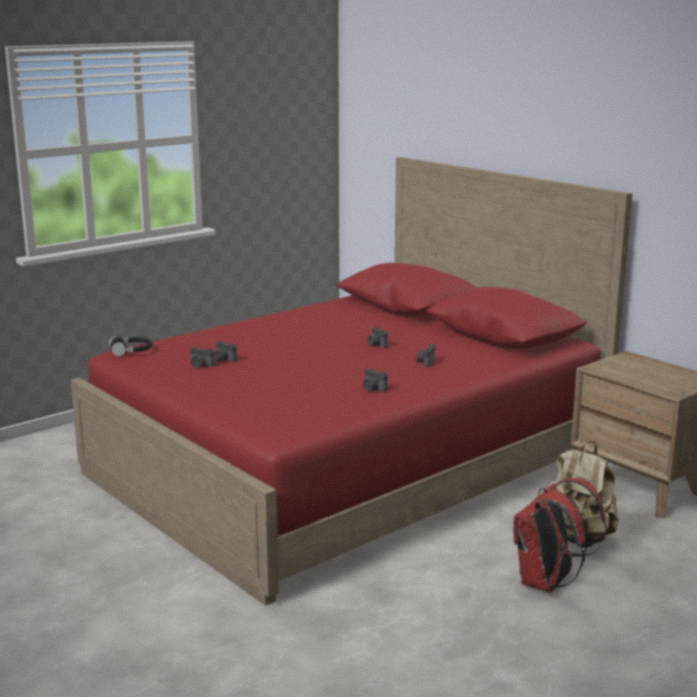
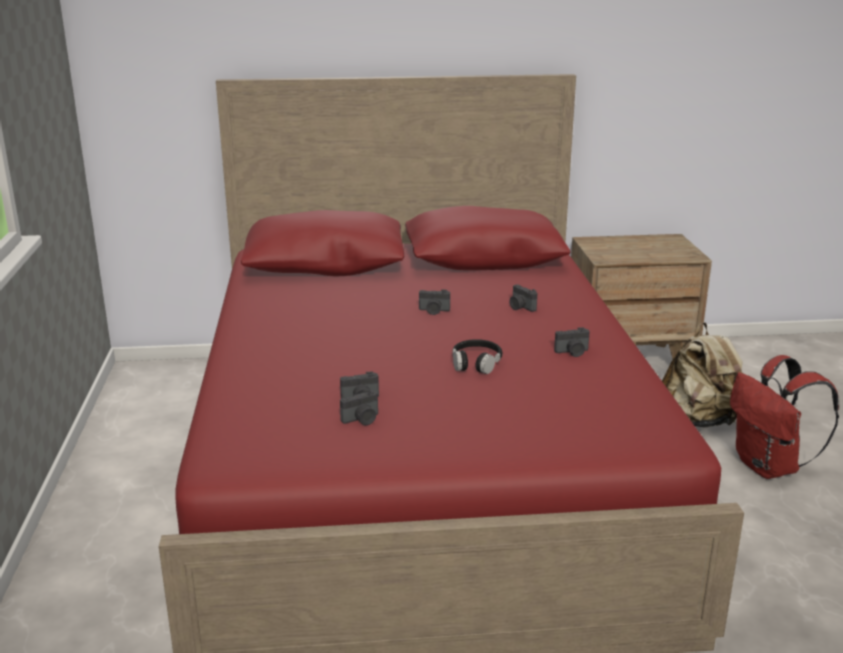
camera: 55 degrees left, 5 degrees up
(131, 351) = (227, 451): black headphones -> black headphones (476, 363)

